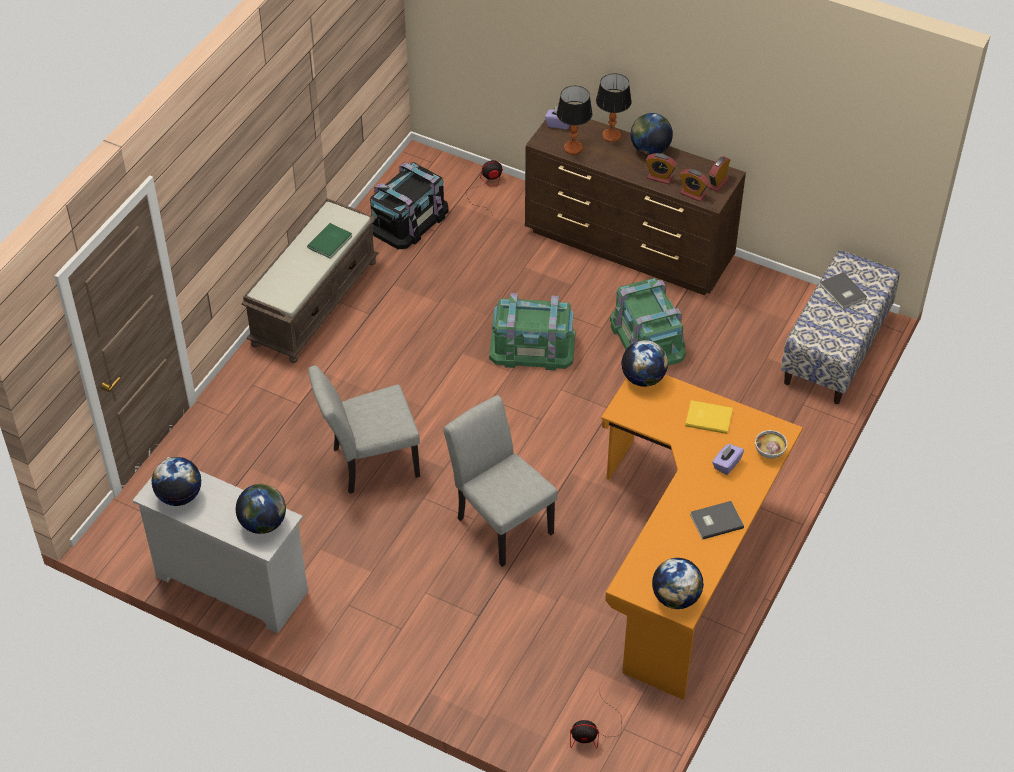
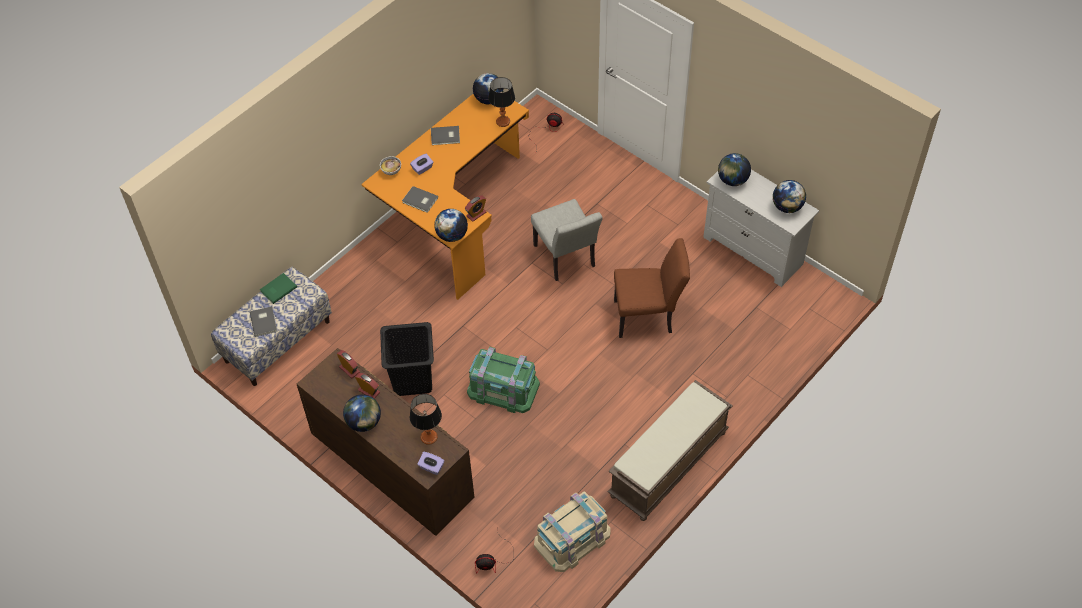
camera: 165 degrees left, 5 degrees up
(331, 242) = (651, 444): green book -> green book (277, 289)
(368, 463) = (648, 316): grey chair -> brown chair
(408, 219) = (572, 538): black storage box -> beige storage box
(611, 136) = (390, 444): table lamp -> table lamp (503, 122)
(647, 337) = (412, 379): green storage box -> black laundry basket
(708, 417) = (420, 201): yellow book -> grey book
(717, 183) = (324, 376): alarm clock -> alarm clock (476, 214)

